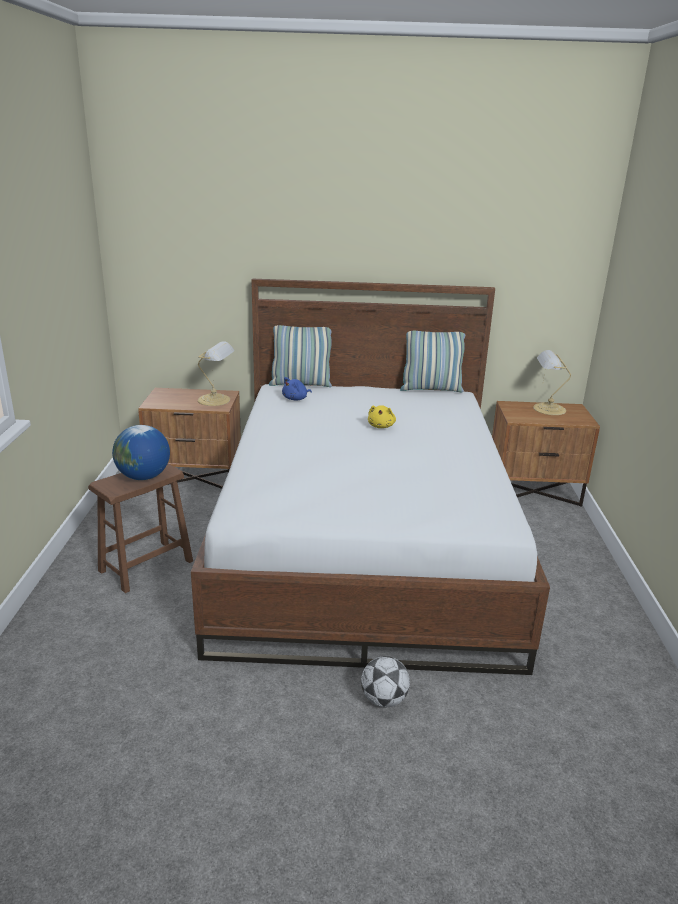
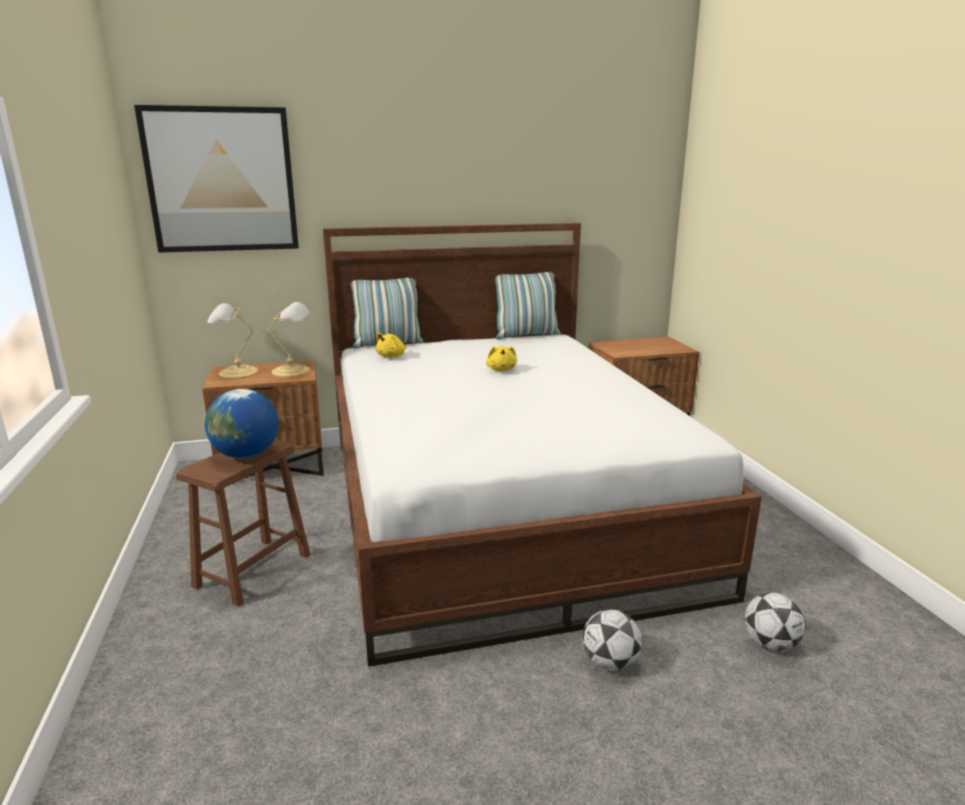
camera: 15 degrees left, 5 degrees down
(171, 232) = (222, 180): none -> picture
(296, 399) = (392, 356): blue plush toy -> yellow plush toy
(532, 716) = (770, 644): none -> football
(547, 409) = (641, 343): table lamp -> table lamp (236, 372)

